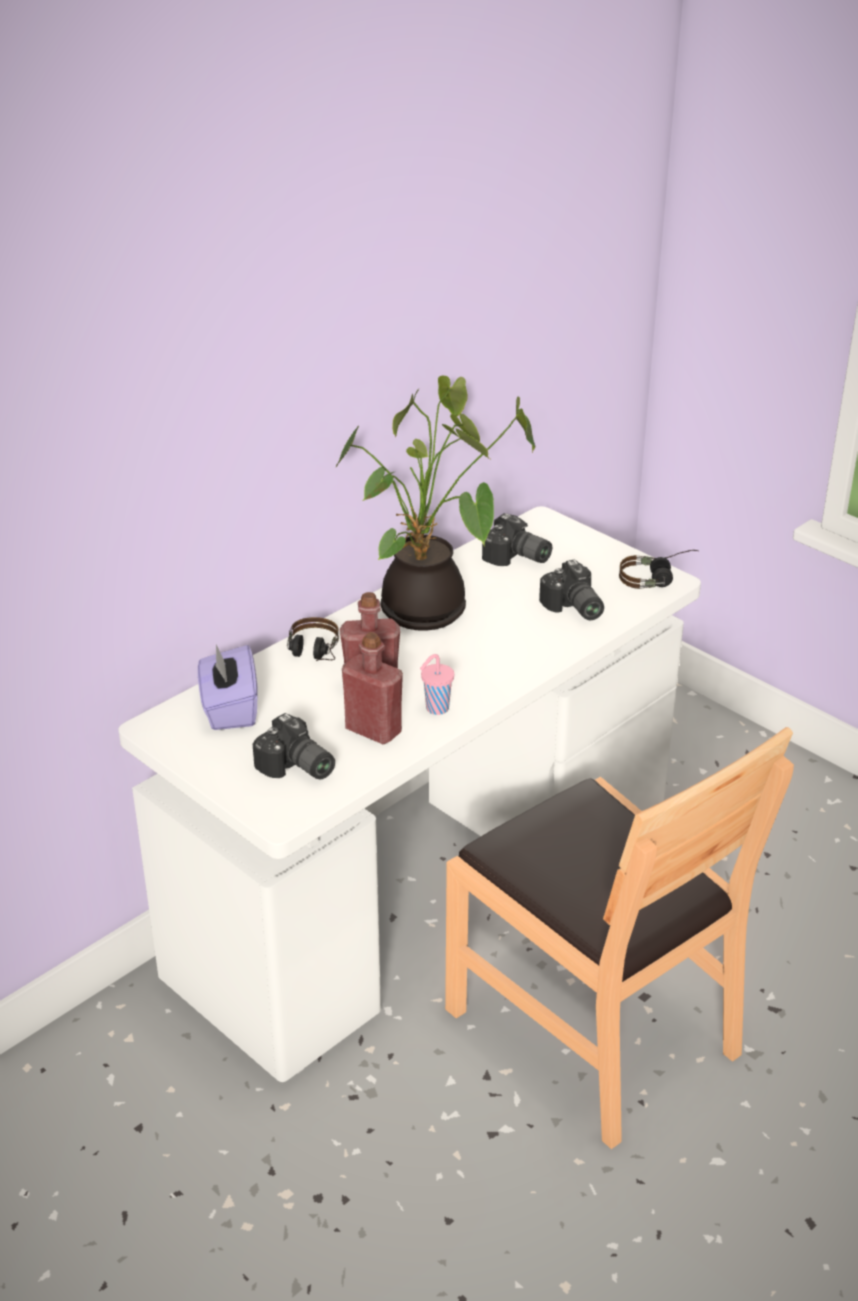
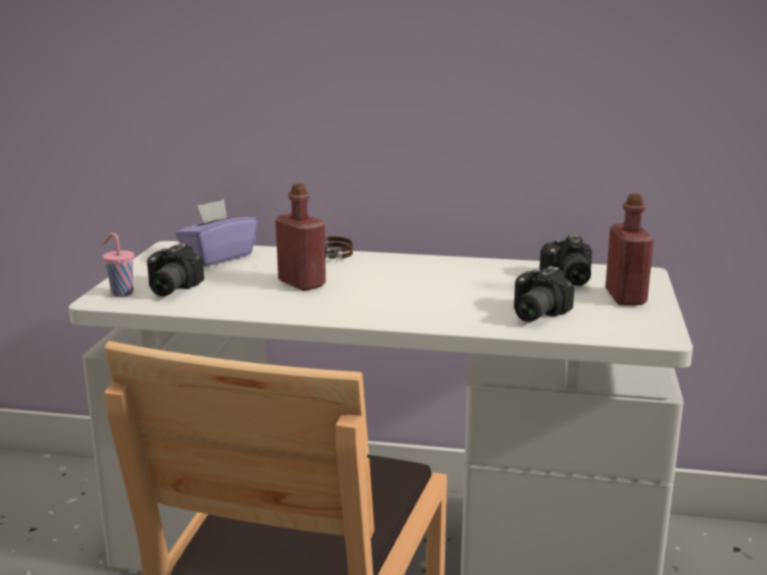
camera: 55 degrees right, 15 degrees down
(373, 730) = (247, 297): red bottle -> red bottle (625, 297)
(429, 614) = (431, 274): potted plant -> none
(436, 709) = (304, 307): pink cup -> pink cup (121, 293)
(658, 578) = (652, 331): headphones -> none

